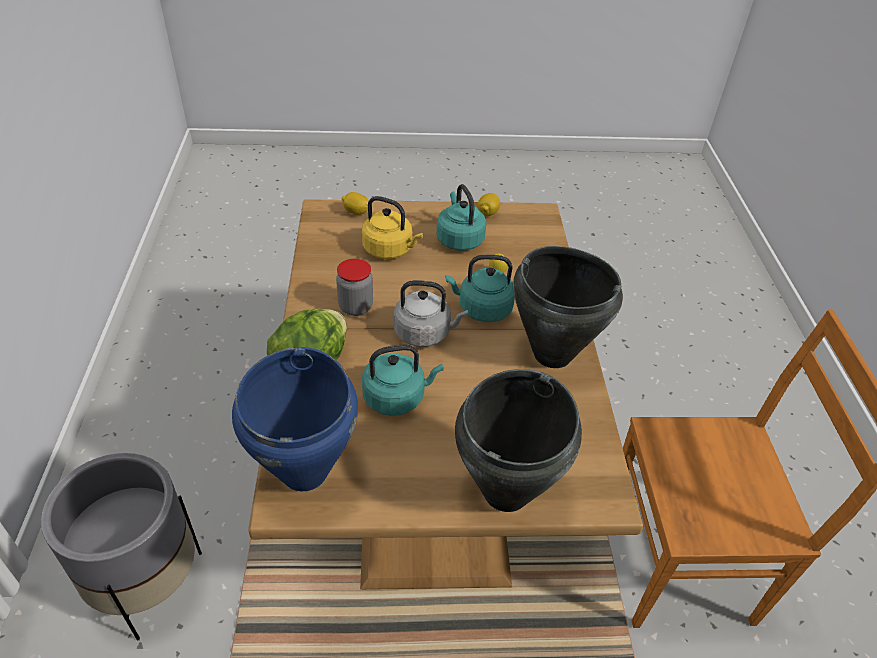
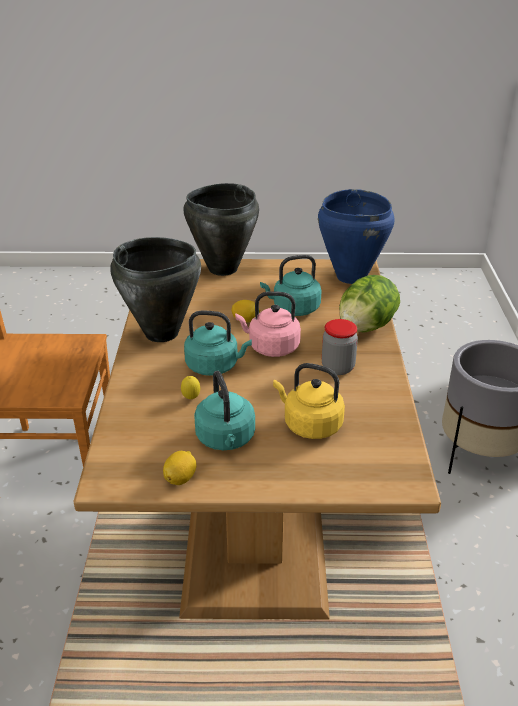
camera: 175 degrees left, 10 degrees down
(356, 212) = (361, 478): lemon -> lemon (245, 320)
(425, 333) = (271, 347): grey kettle -> pink kettle

